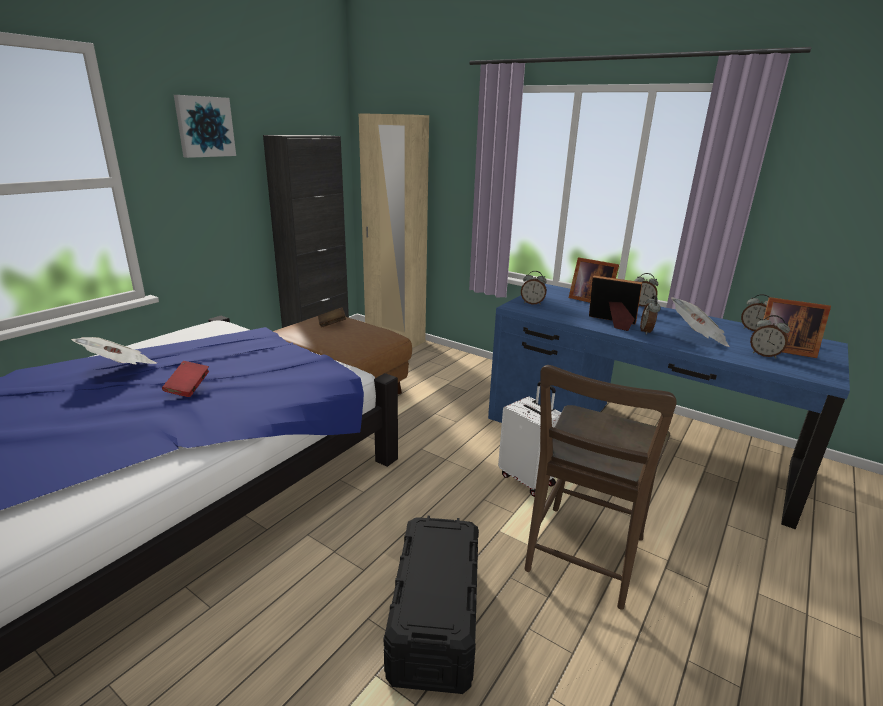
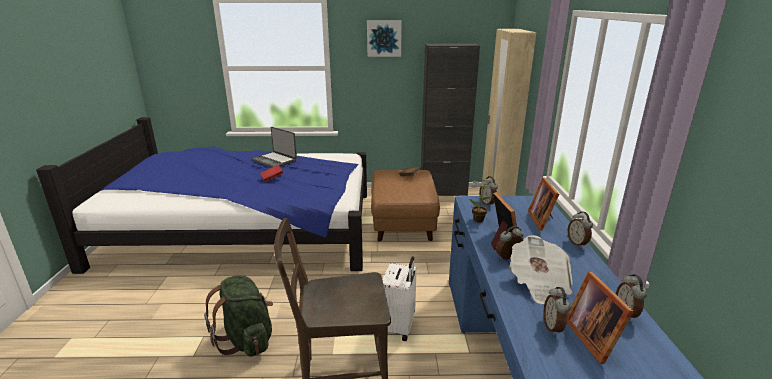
camera: 55 degrees right, 0 degrees up
(120, 367) = (275, 160): newspaper -> laptop
(435, 619) = (247, 339): black storage box -> green backpack
(564, 316) = (480, 220): none -> potted plant

